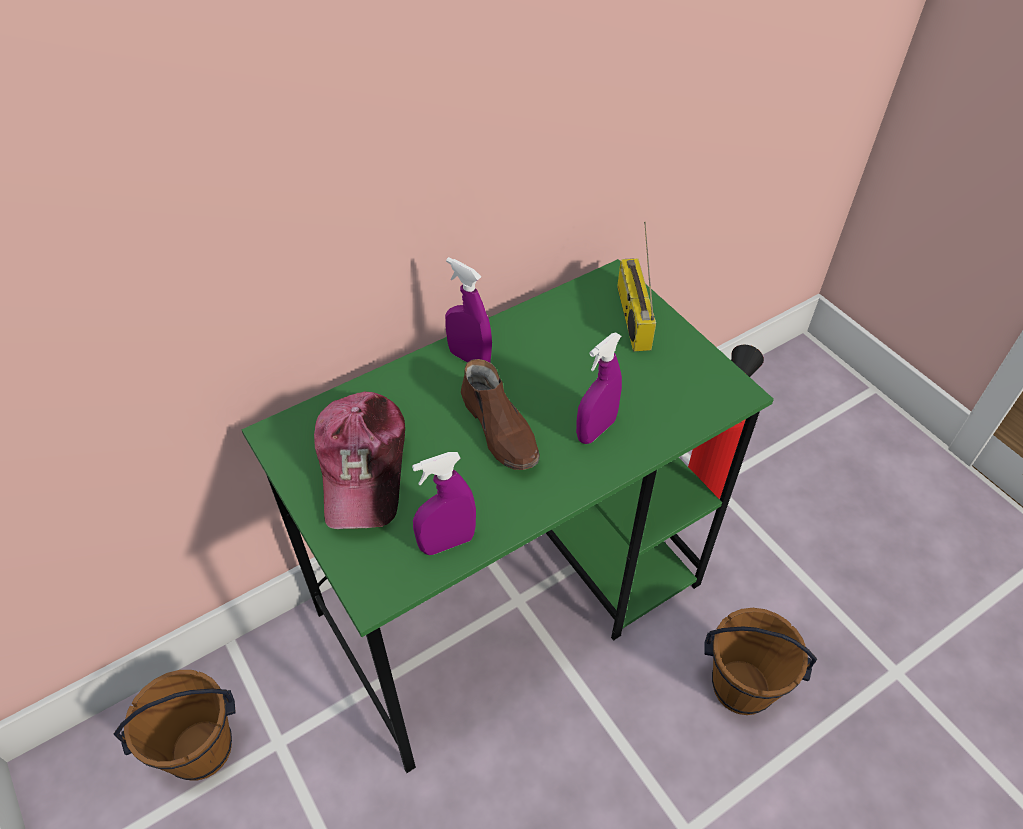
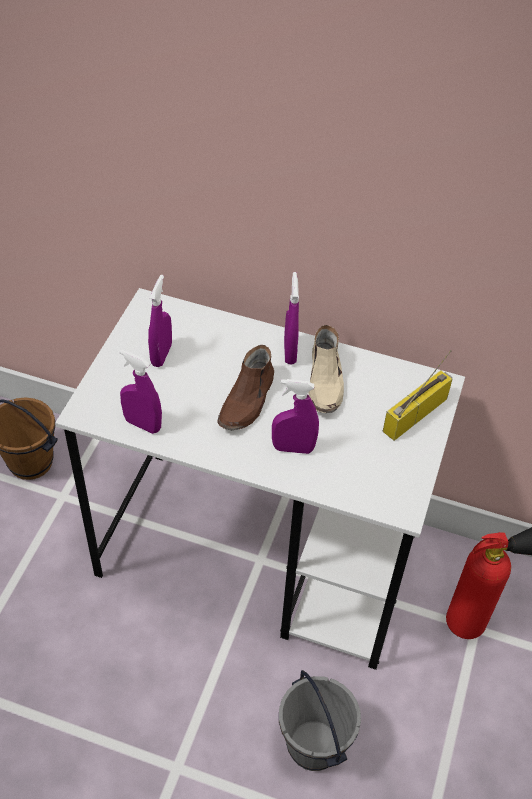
camera: 50 degrees right, 0 degrees up
(363, 466) = (161, 355): cap -> purple spray bottle
(514, 596) = (260, 555): green desk -> white desk
(534, 355) = (325, 382): none -> beige shoe
(741, 686) = (315, 745): brown bucket -> grey bucket

